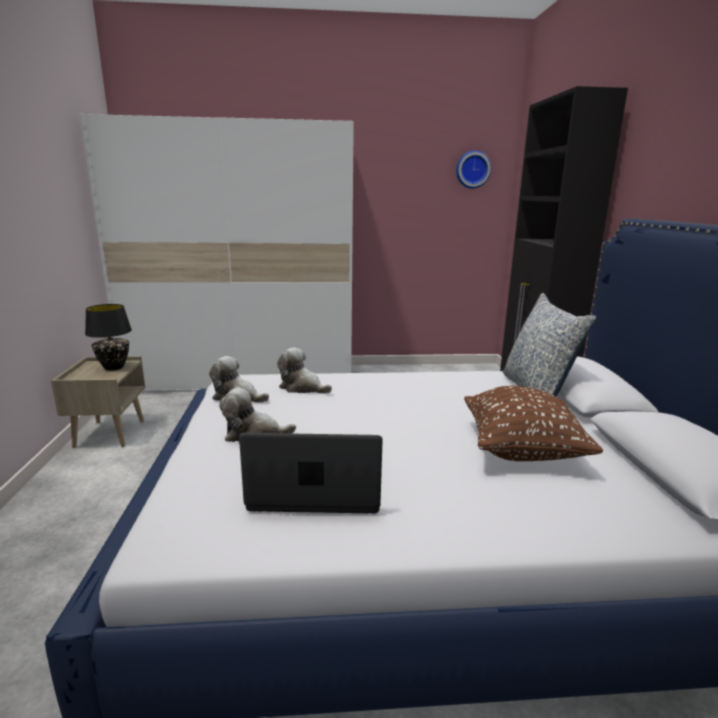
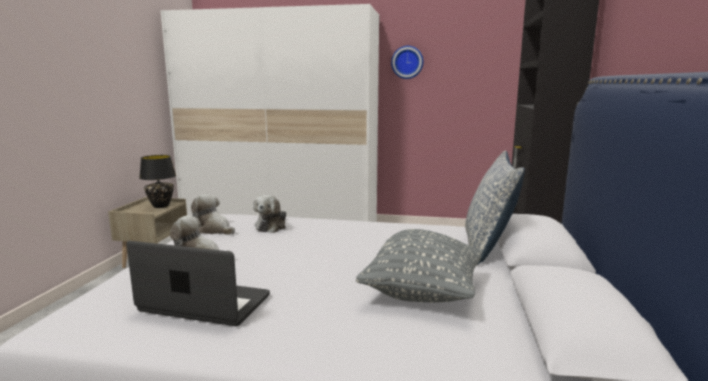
camera: 15 degrees right, 5 degrees down
(302, 388) = (271, 226): plush toy -> plush toy turned 120 degrees counterclockwise
(472, 169) = (496, 44): wall clock -> wall clock (407, 62)
(521, 450) = (422, 293): brown pillow -> grey pillow

